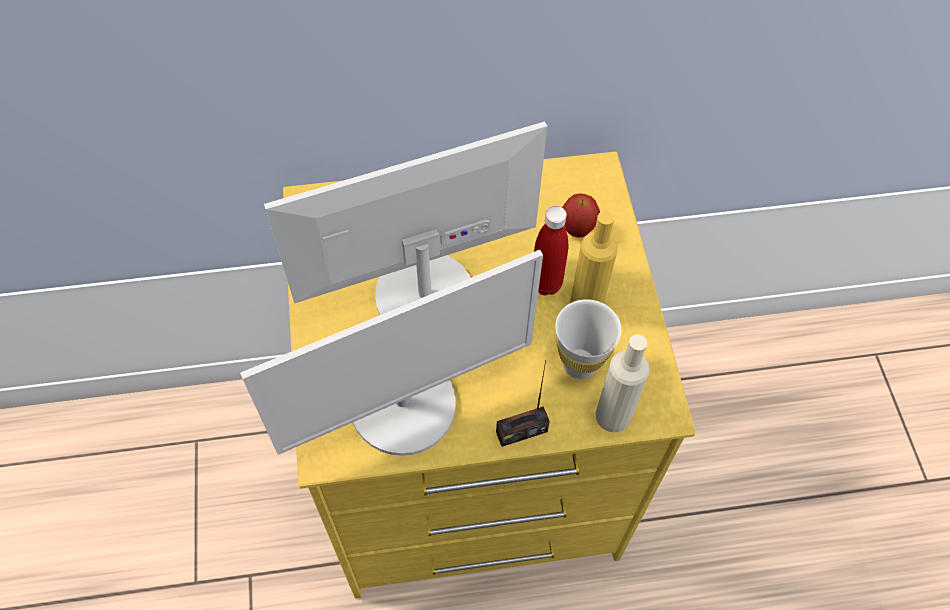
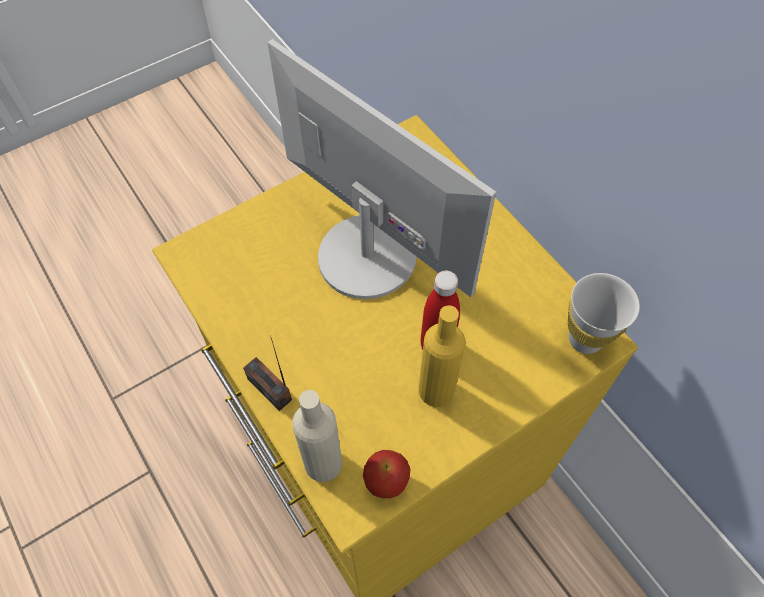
camera: 65 degrees right, 0 degrees up
(404, 405) = (253, 287): monitor -> none
(577, 229) = (516, 348): apple -> apple (386, 483)
(579, 364) = (364, 410): white cup -> white cup (585, 339)

